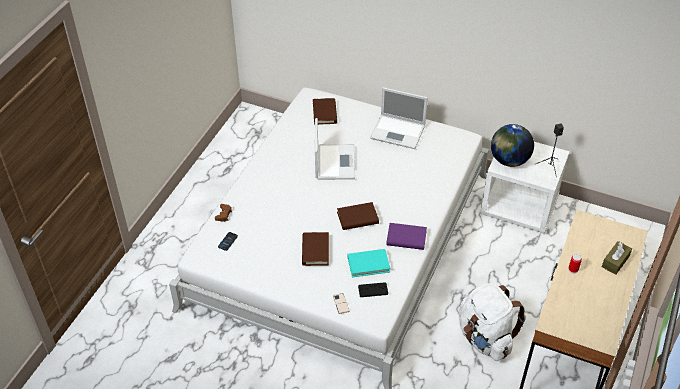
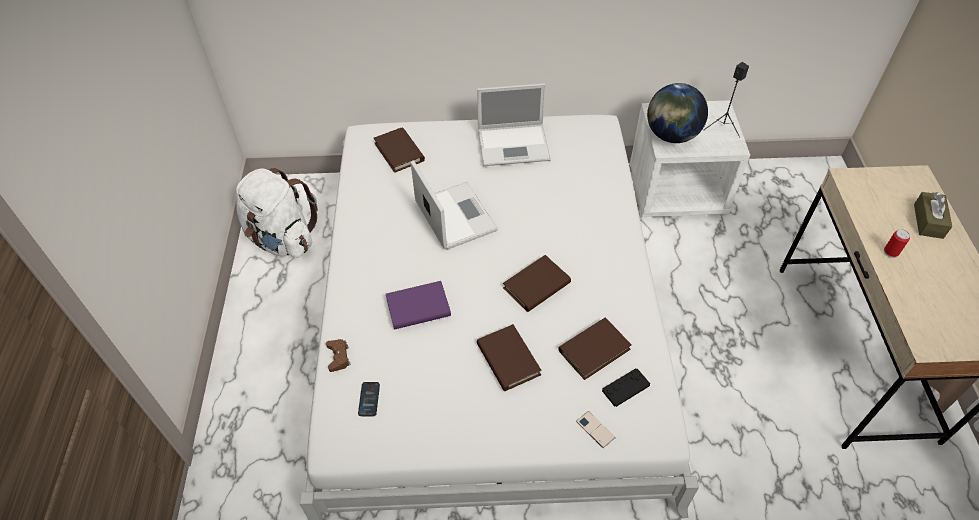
camera: 25 degrees left, 5 degrees up
(368, 264) = (594, 350): turquoise book -> brown book
(406, 238) = (618, 289): purple book -> purple book (418, 308)
(485, 338) = (751, 380): white backpack -> white backpack (282, 239)

